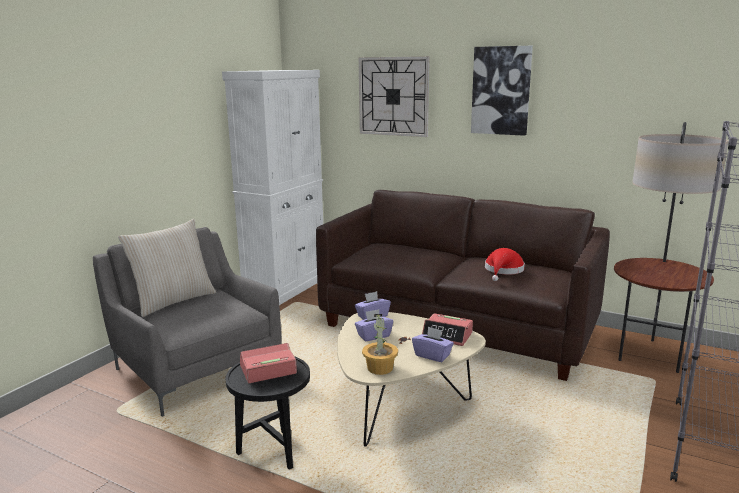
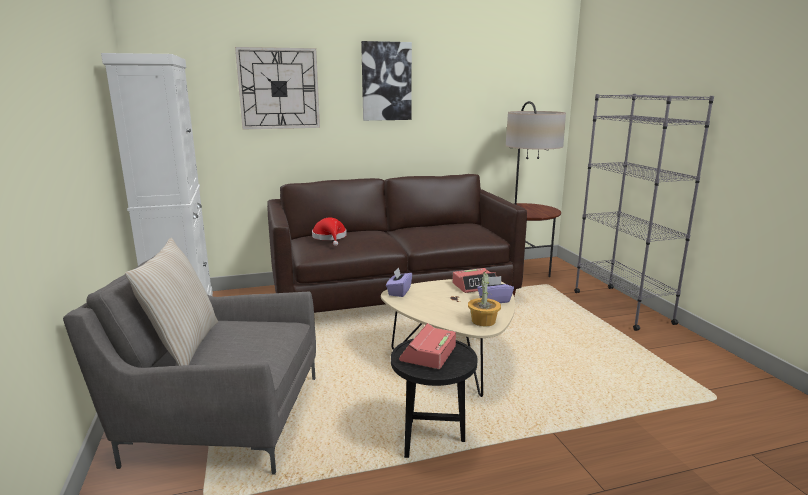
camera: 45 degrees left, 0 degrees up
(373, 336) = (431, 304): purple tissue box -> none
(503, 270) = (445, 231): red hat -> red hat (330, 237)

